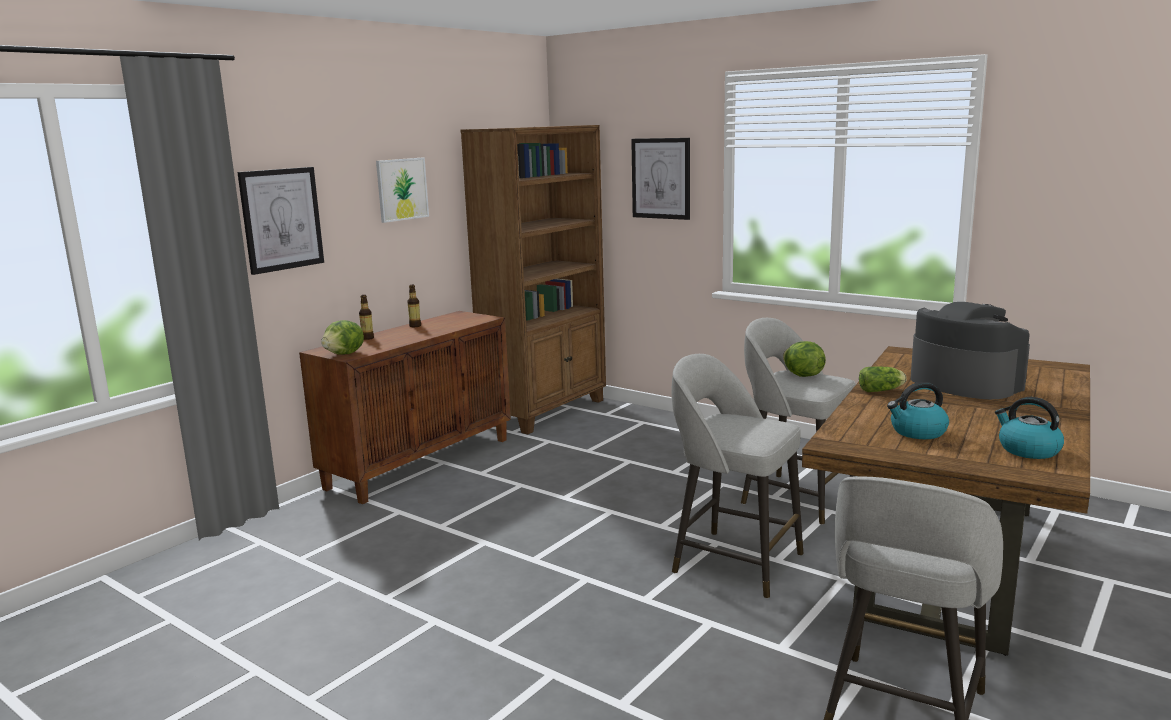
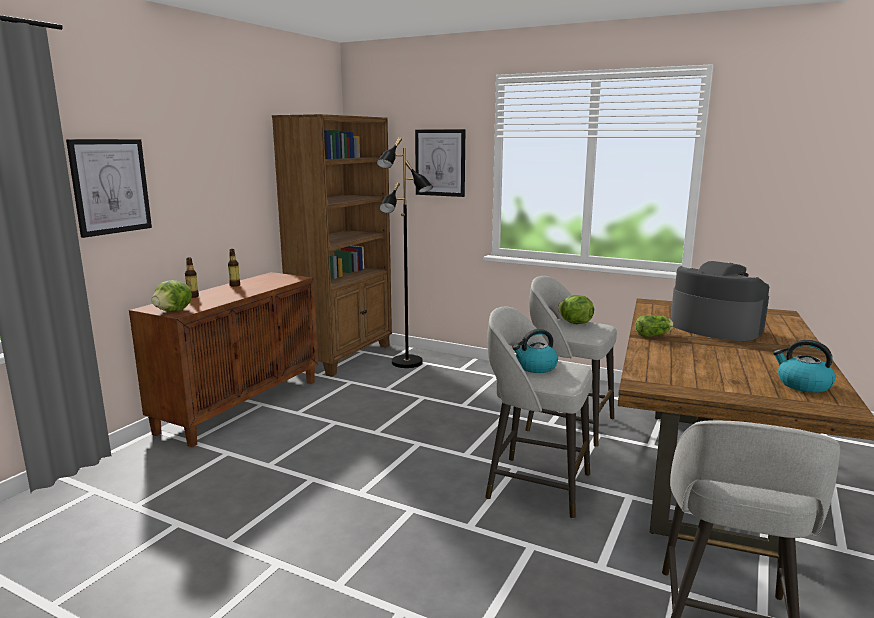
camera: 10 degrees left, 0 degrees up
(402, 189) = (221, 164): picture -> none
(619, 421) = (407, 363): none -> black floor lamp
(917, 432) = (705, 371): kettle -> kettle (535, 367)

